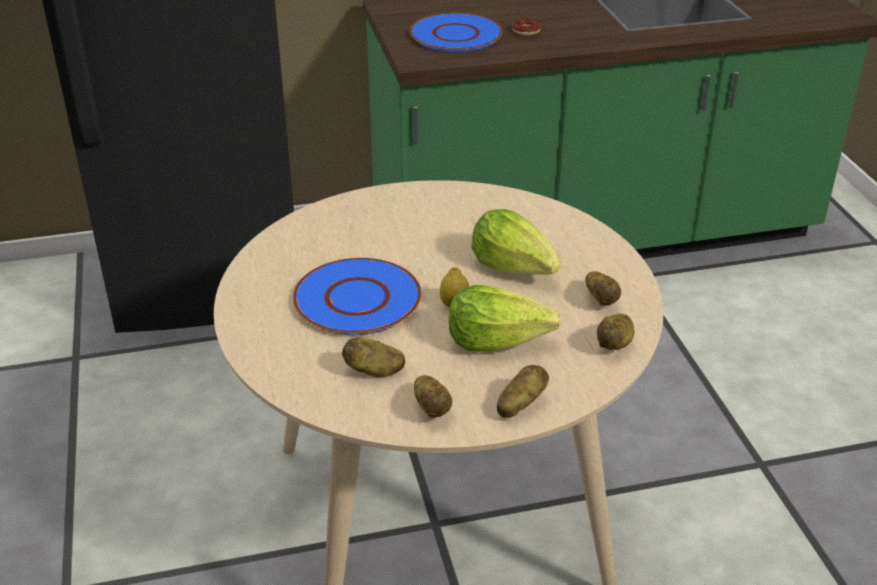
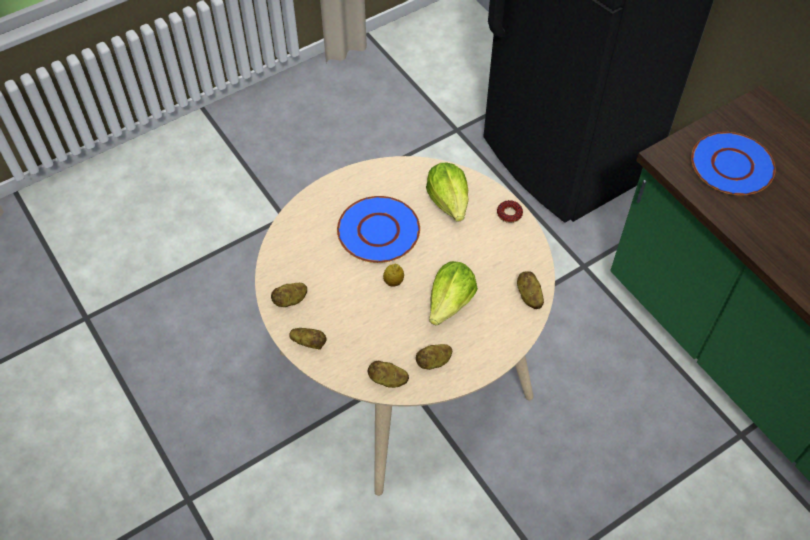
camera: 70 degrees right, 20 degrees up
(374, 371) = (313, 262): potato -> potato (528, 296)
(497, 340) = (366, 314): lettuce -> lettuce (449, 201)
(526, 31) = (773, 210): donut -> donut (509, 214)

